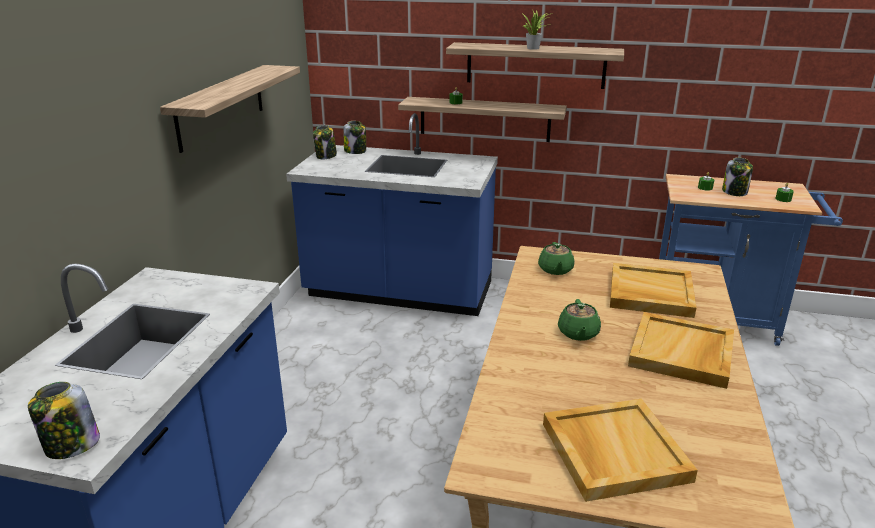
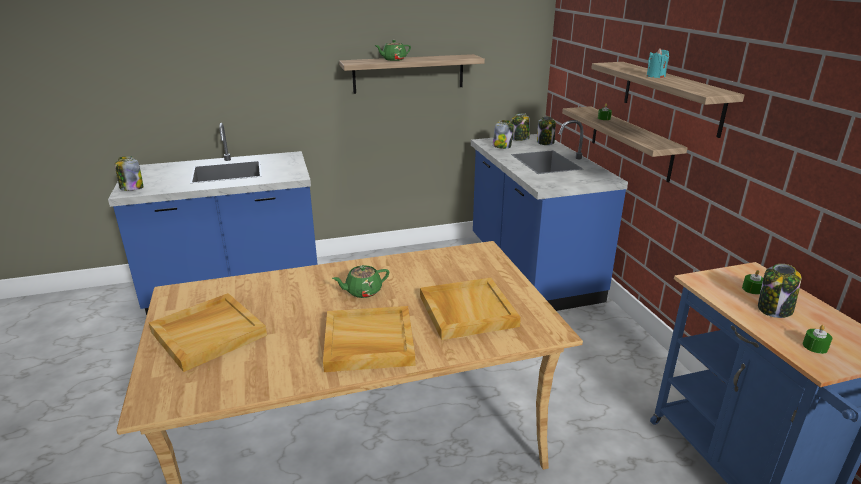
camera: 60 degrees right, 0 degrees up
(335, 168) = (502, 146): none -> jar
(534, 48) = (655, 76): potted plant -> turquoise candle
(555, 270) = (463, 262): green teapot -> green teapot (393, 59)

